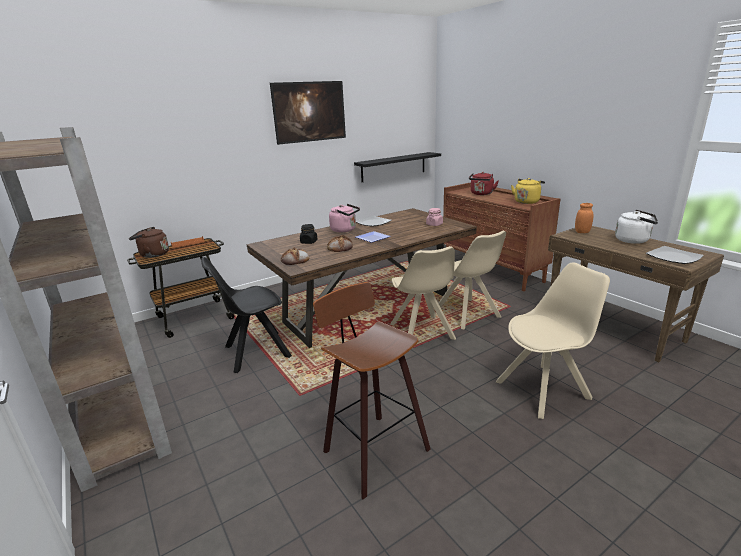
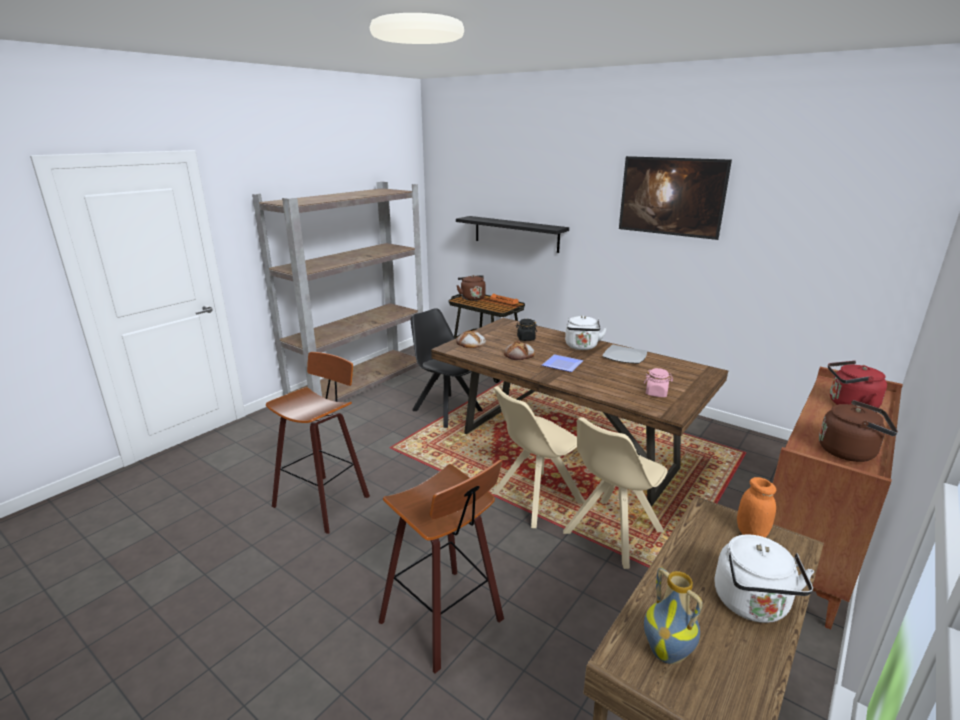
camera: 70 degrees right, 0 degrees up
(345, 230) = (581, 347): pink kettle -> white kettle
(393, 167) = (805, 305): black shelf -> black shelf (516, 233)
(527, 201) = (850, 452): yellow kettle -> brown kettle
(544, 389) = (446, 620): beige chair -> stool
(673, 257) = (668, 652): plate -> vase

